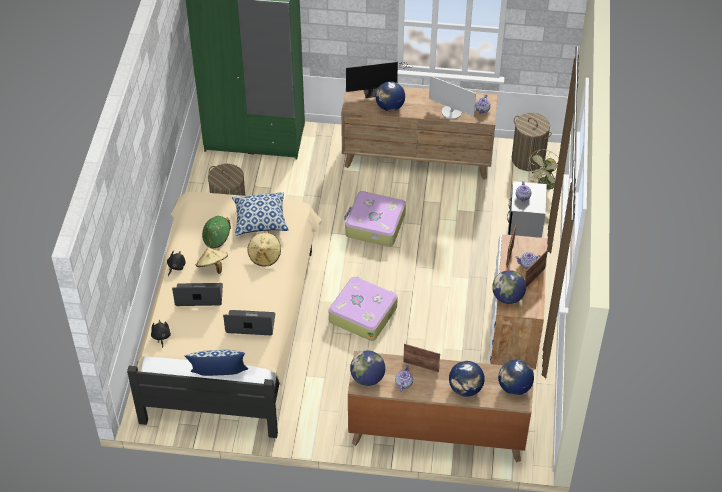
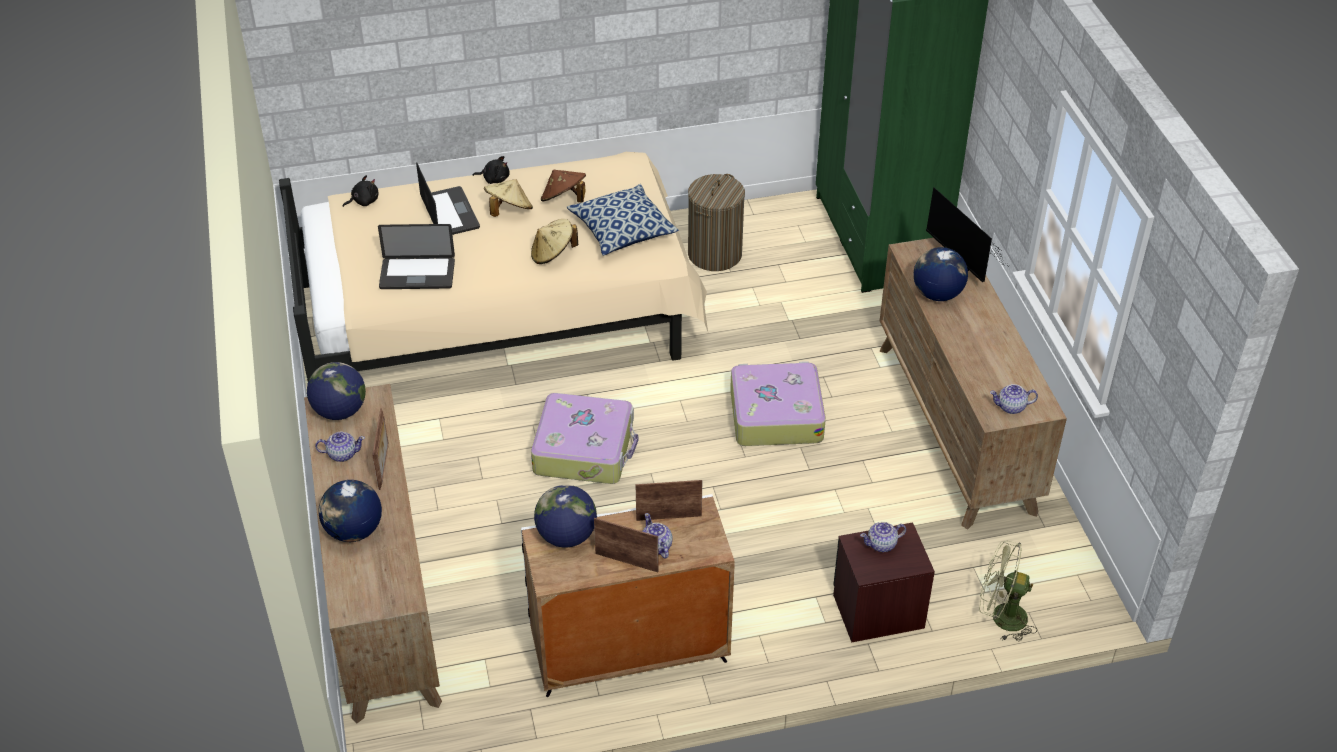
camera: 70 degrees right, 5 degrees down
(217, 238) = (564, 200): green hat -> brown hat
(219, 377) = (312, 274): pillow -> none
(250, 324) = (417, 275): laptop -> laptop turned 105 degrees clockwise
(451, 112) = (977, 370): monitor -> none
(514, 387) = (375, 593): globe -> none
(525, 228) = (878, 611): grey nightstand -> brown nightstand
(528, 159) = (1052, 576): laundry basket -> none

